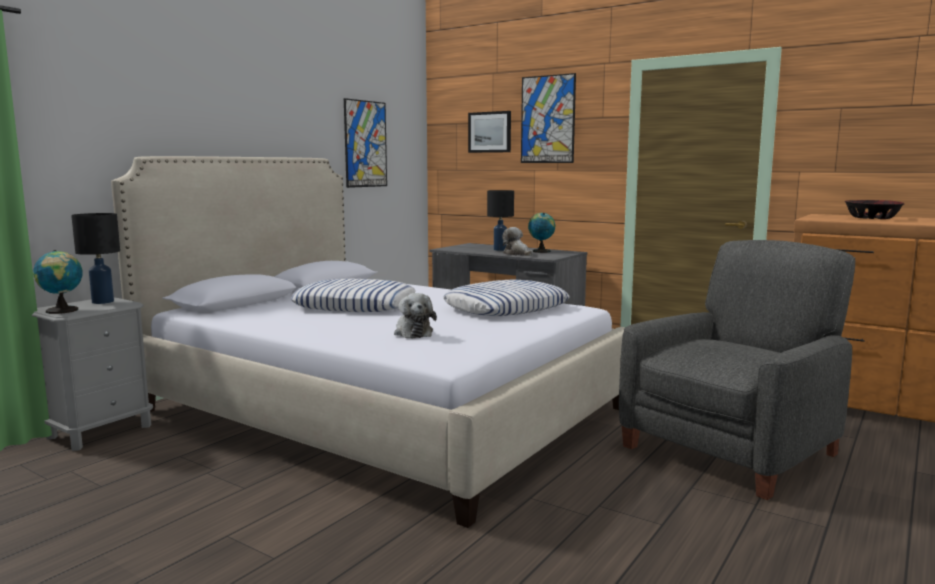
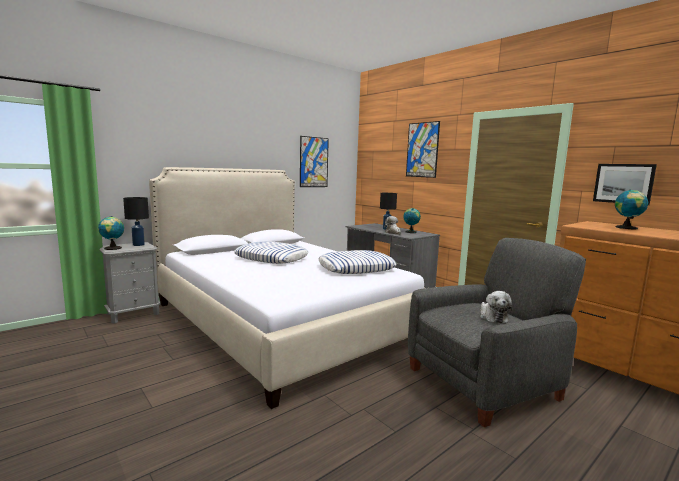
camera: 15 degrees right, 0 degrees up
(413, 332) = (278, 280): plush toy -> plush toy (492, 317)
(490, 132) = (390, 157): picture -> picture (623, 183)
(872, 218) = (627, 228): bowl -> globe

